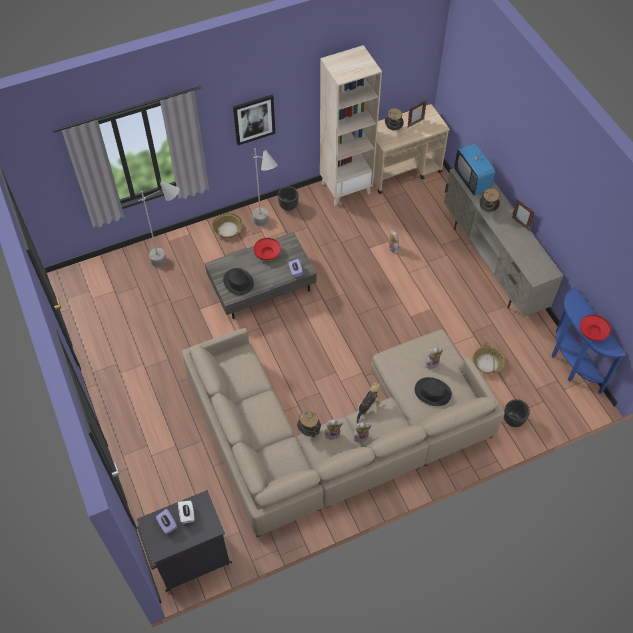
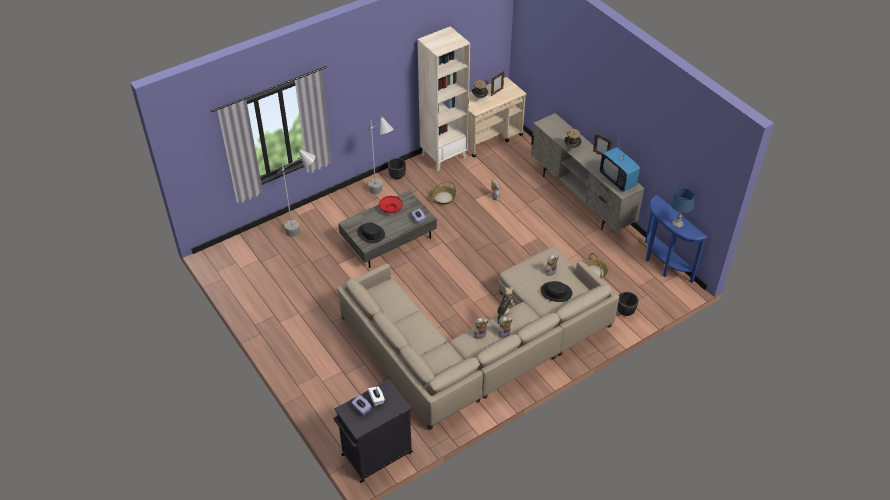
camera: 10 degrees left, 10 degrees down
(228, 229) = (348, 200): basket -> basket (443, 197)
(254, 119) = (366, 96): picture -> none
(309, 431) = (459, 335): hat -> none
(472, 180) = (554, 128): television -> television (617, 180)
(593, 332) = (677, 224): red bowl -> blue table lamp

